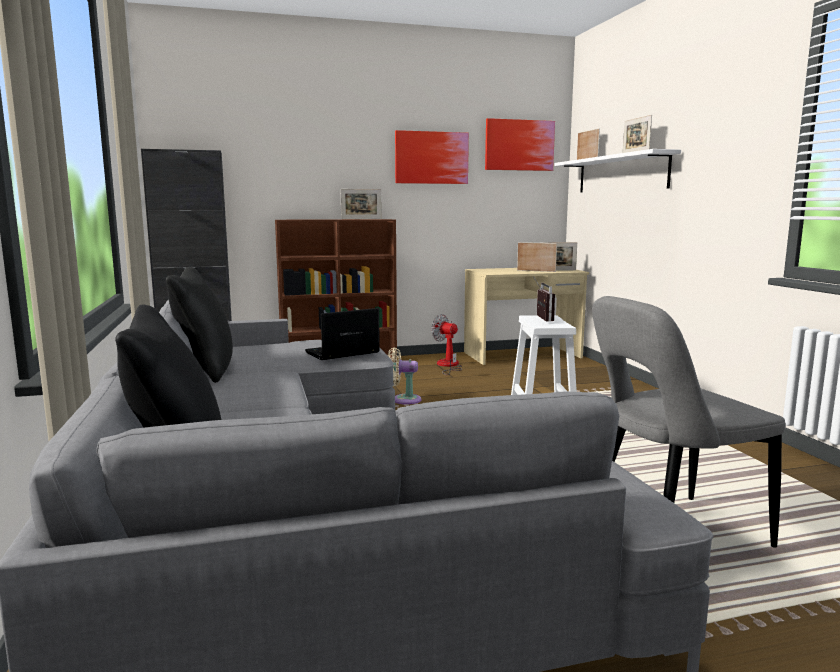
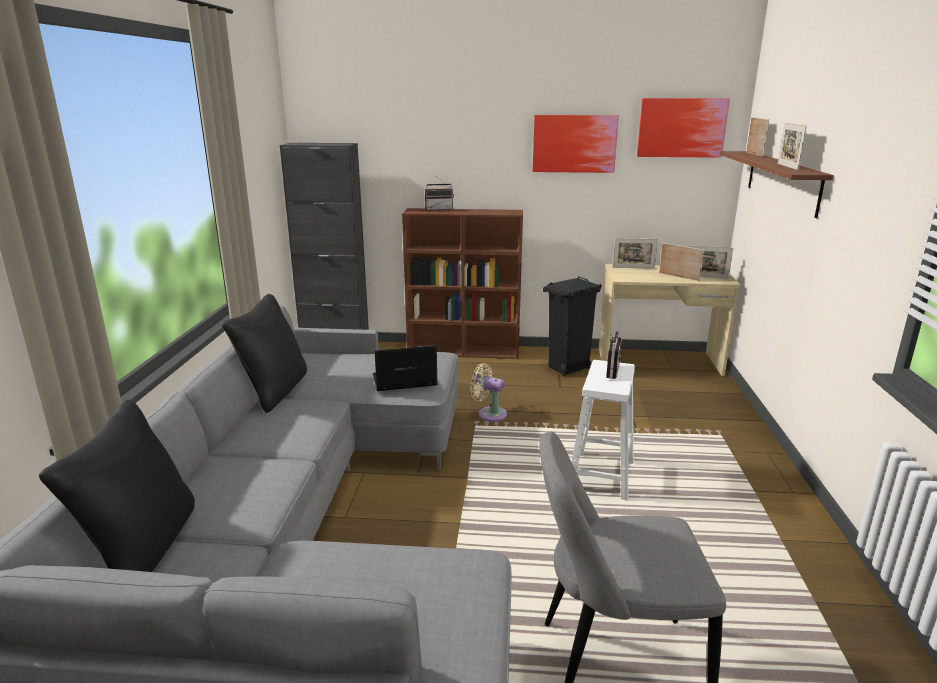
camera: 20 degrees right, 10 degrees up
(309, 219) = (439, 209): none -> radio
(361, 219) = (491, 210): picture frame -> picture frame (633, 268)
(448, 366) = (567, 369): fan -> black trash can
(621, 174) = (782, 181): white shelf -> brown shelf

